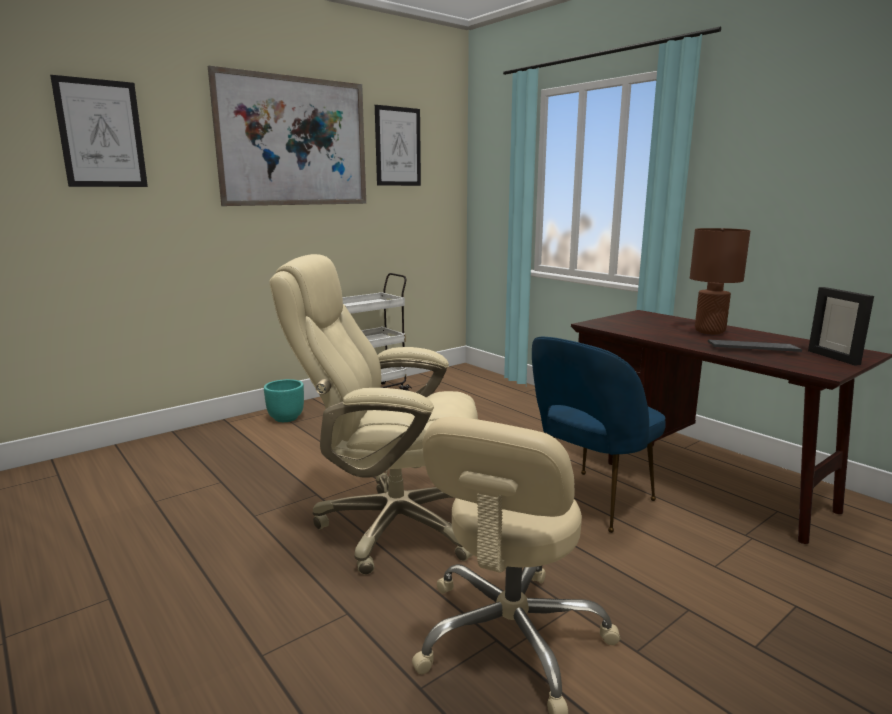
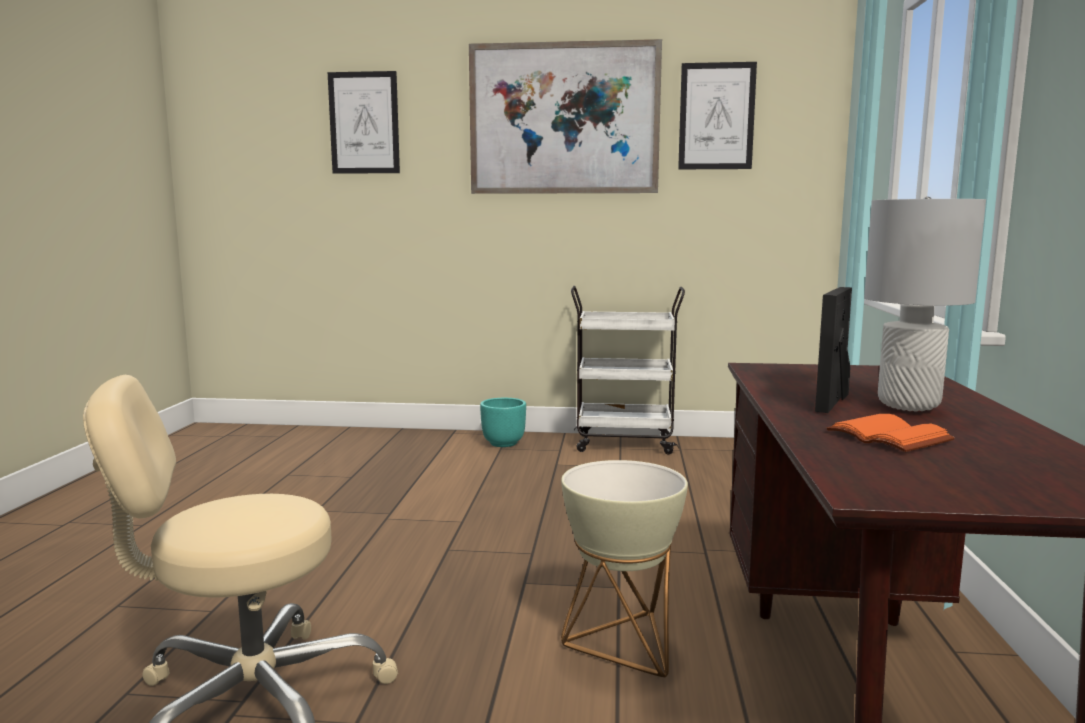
camera: 45 degrees right, 5 degrees down
(391, 527) = (381, 565): beige office chair -> none
(589, 504) = (621, 643): blue chair -> planter
(709, 333) = (908, 408): brown table lamp -> grey table lamp
(751, 348) = (885, 437): keyboard -> orange book
(834, 357) = (1013, 486): picture frame -> picture frame (832, 402)

